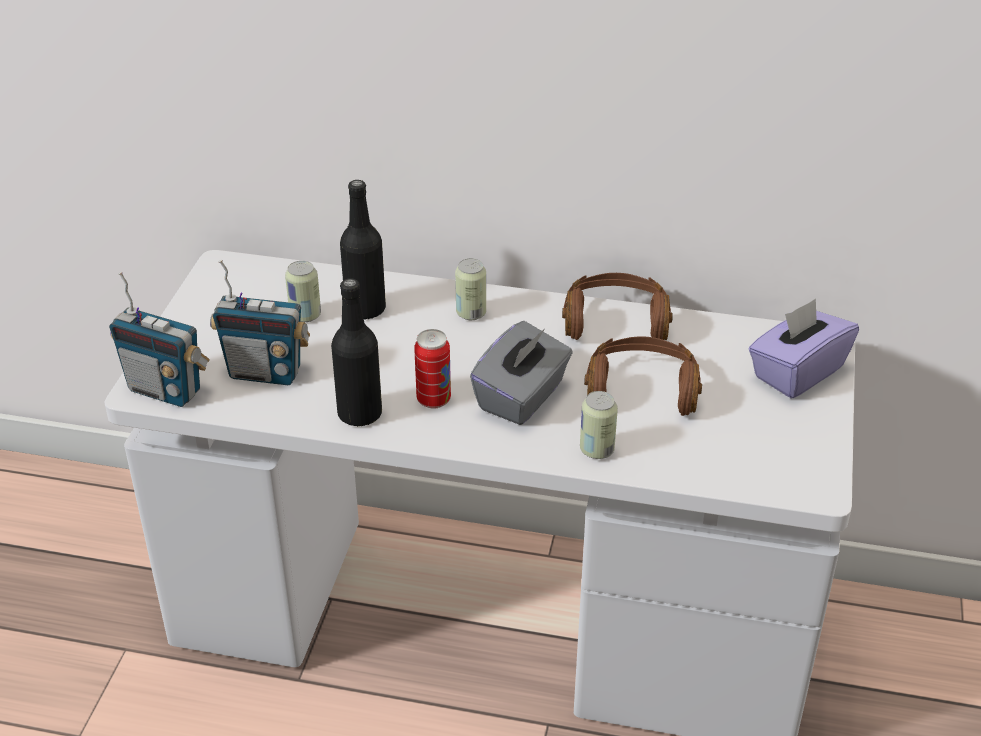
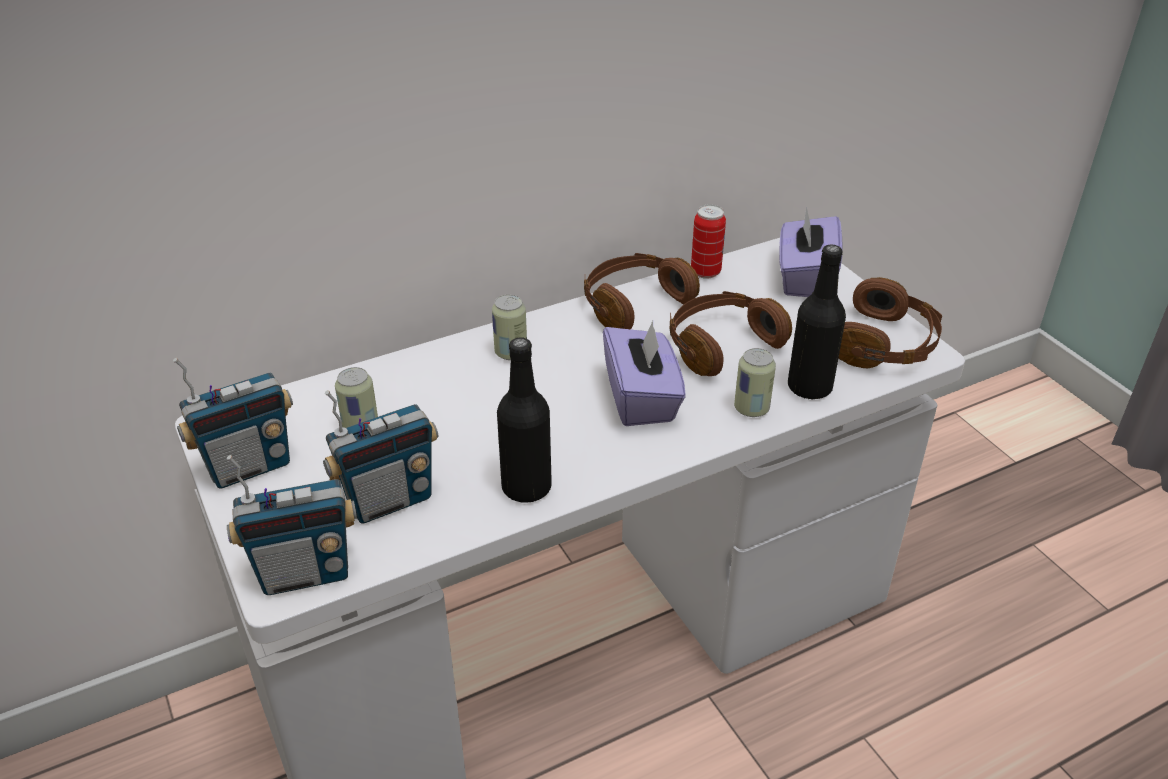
camera: 40 degrees left, 0 degrees up
(211, 304) = (249, 466): none -> radio
(365, 309) = (412, 395): black bottle -> black bottle (809, 387)
(433, 400) = (574, 440): can -> can (705, 272)
(522, 397) = (642, 399): grey tissue box -> purple tissue box
(789, 463) = (886, 345): none -> brown headphones

